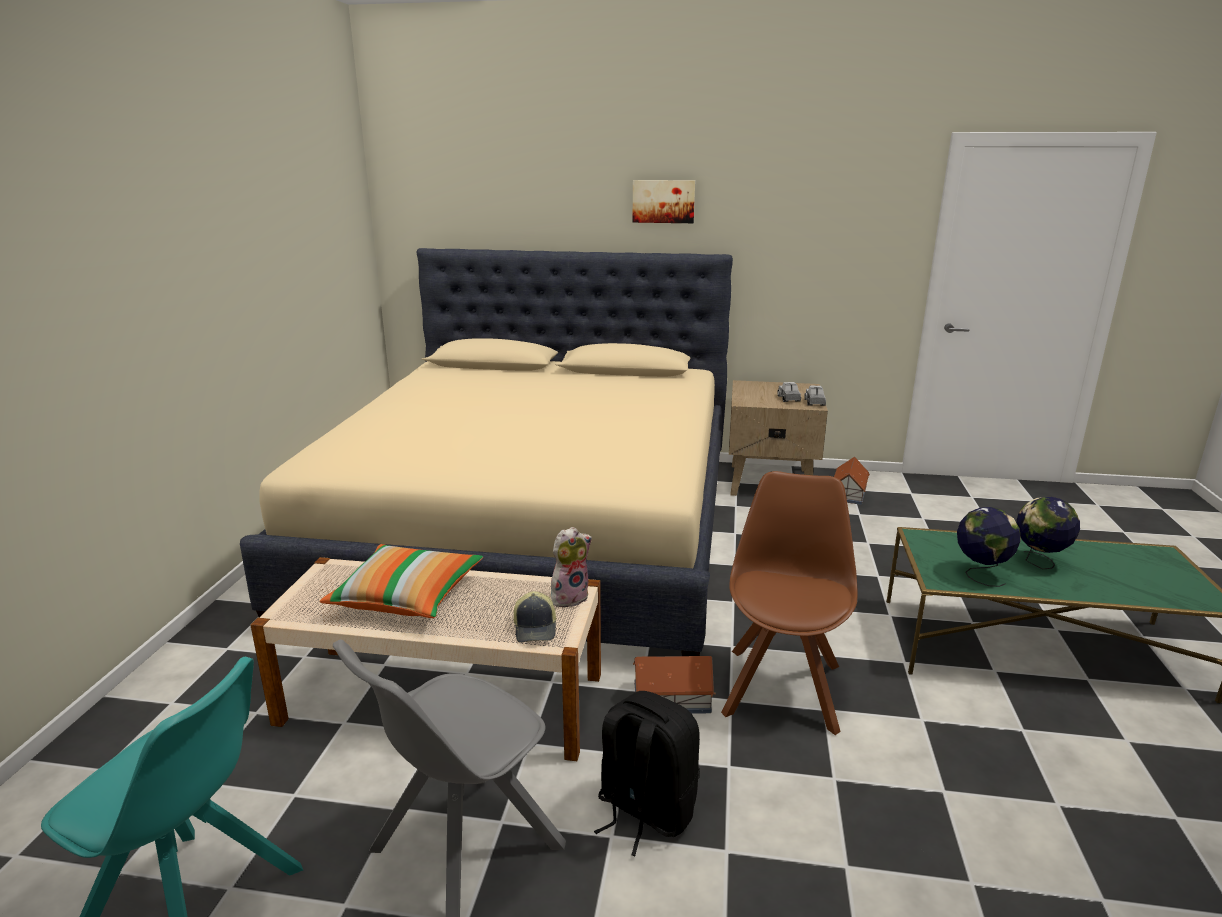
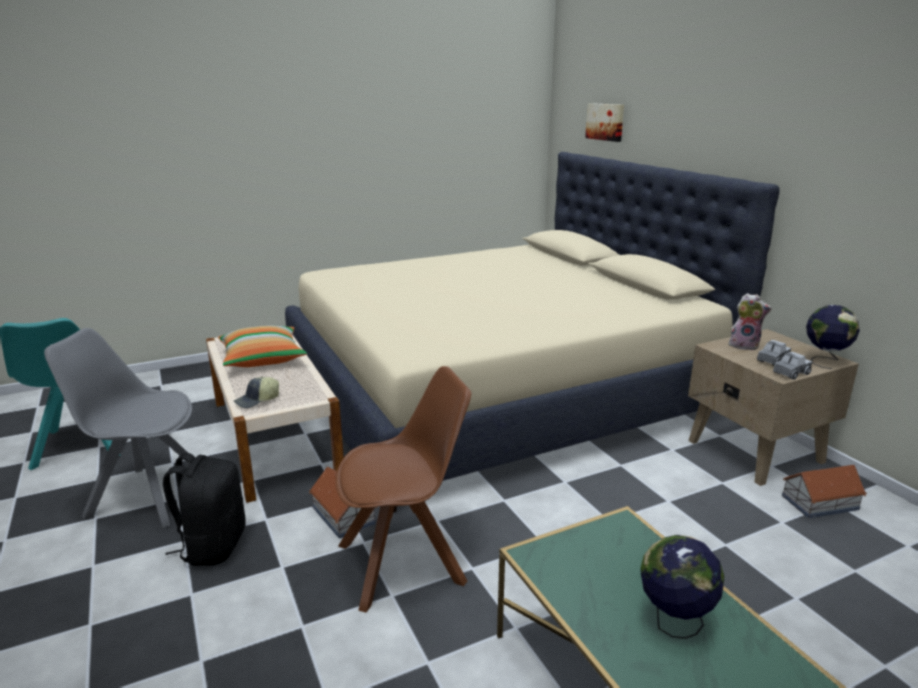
camera: 55 degrees right, 0 degrees up
(569, 597) = (305, 398): plush toy -> plush toy (744, 345)
(663, 201) = (733, 121): picture -> picture (606, 122)
(980, 574) = (581, 581): globe -> globe (824, 361)

